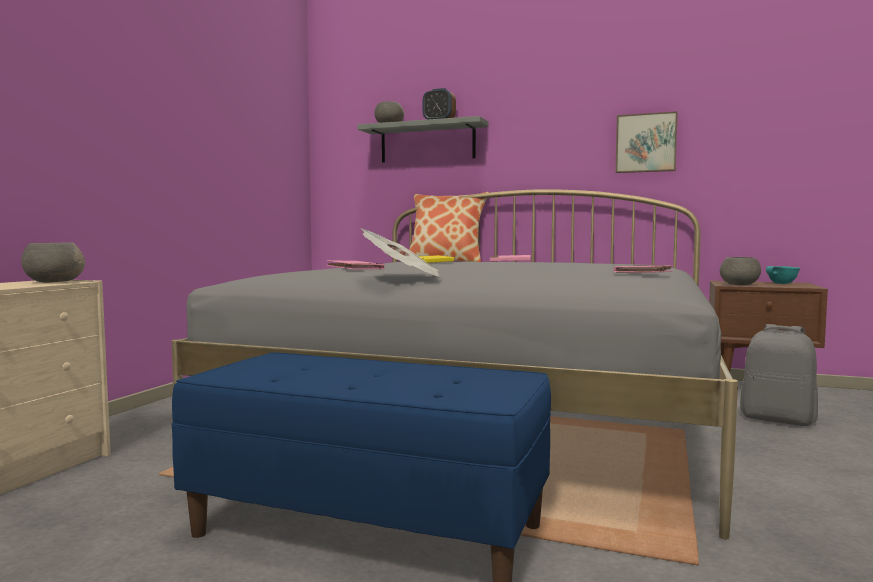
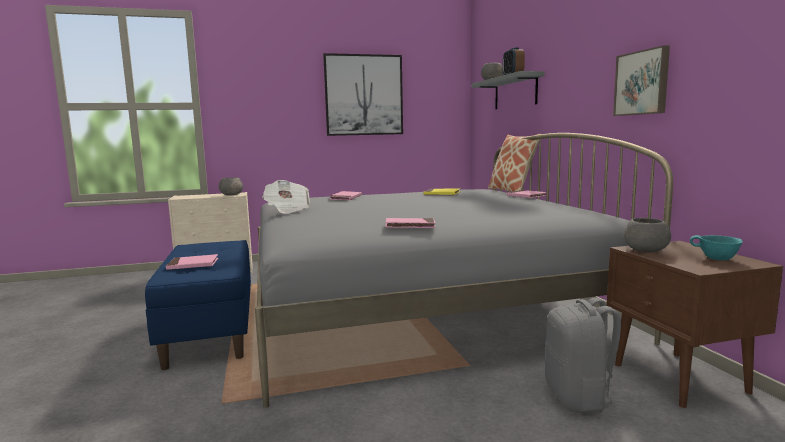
camera: 55 degrees right, 5 degrees up
(206, 114) = (364, 95): none -> picture
(406, 383) = (193, 265): none -> pink book

